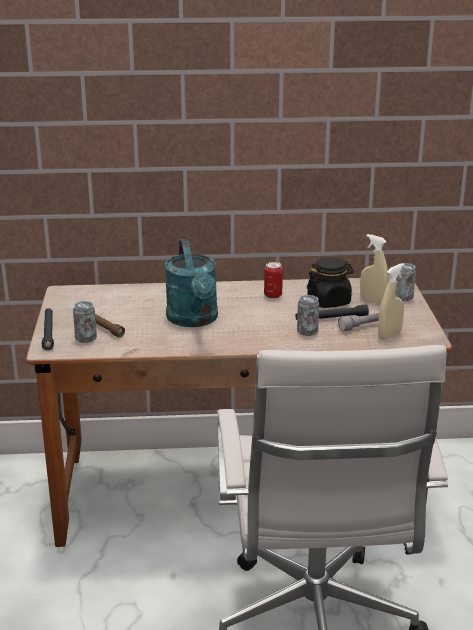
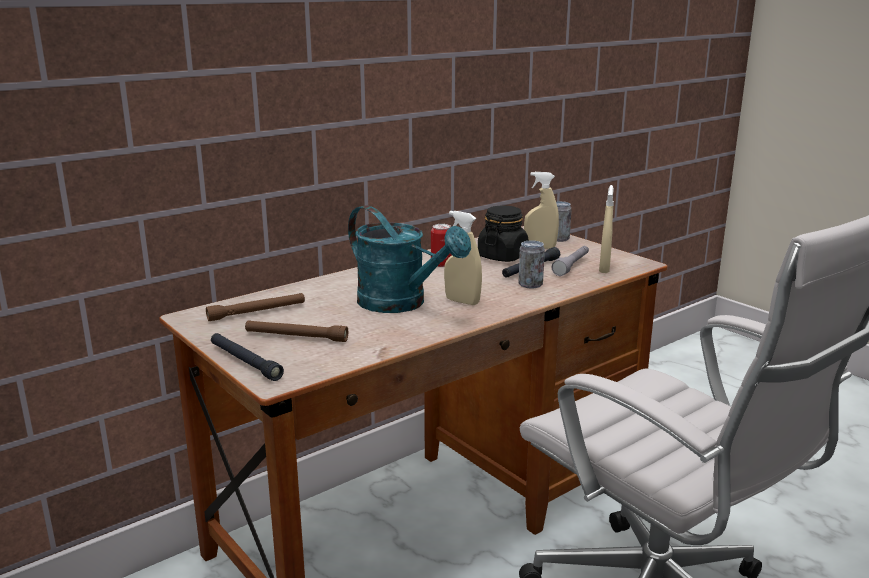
camera: 35 degrees left, 5 degrees down
(86, 338) = (305, 354): can -> none
(101, 300) = (257, 312): none -> brown flashlight
(236, 331) = (462, 301): none -> beige spray bottle

